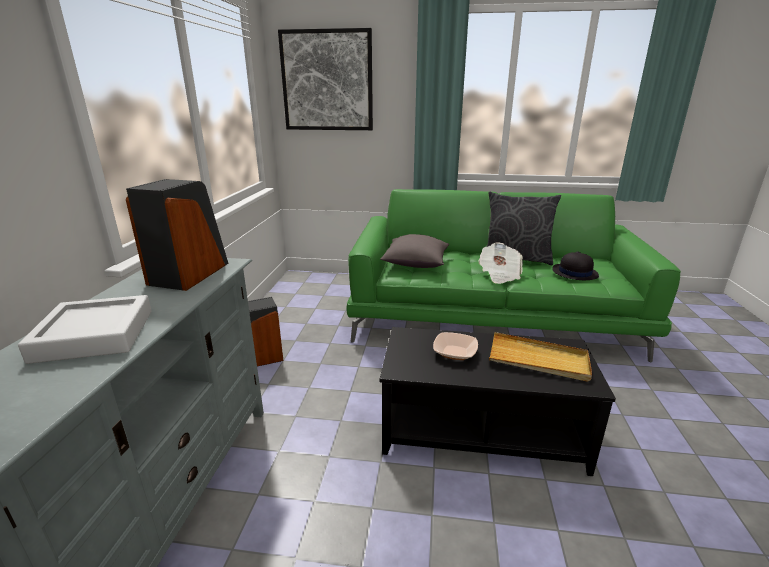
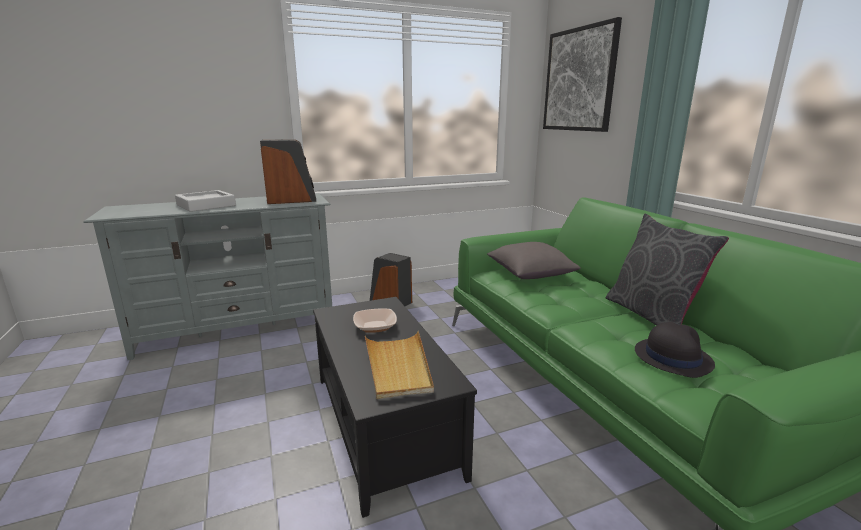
camera: 60 degrees right, 5 degrees down
(499, 275) = (574, 314): newspaper -> none

